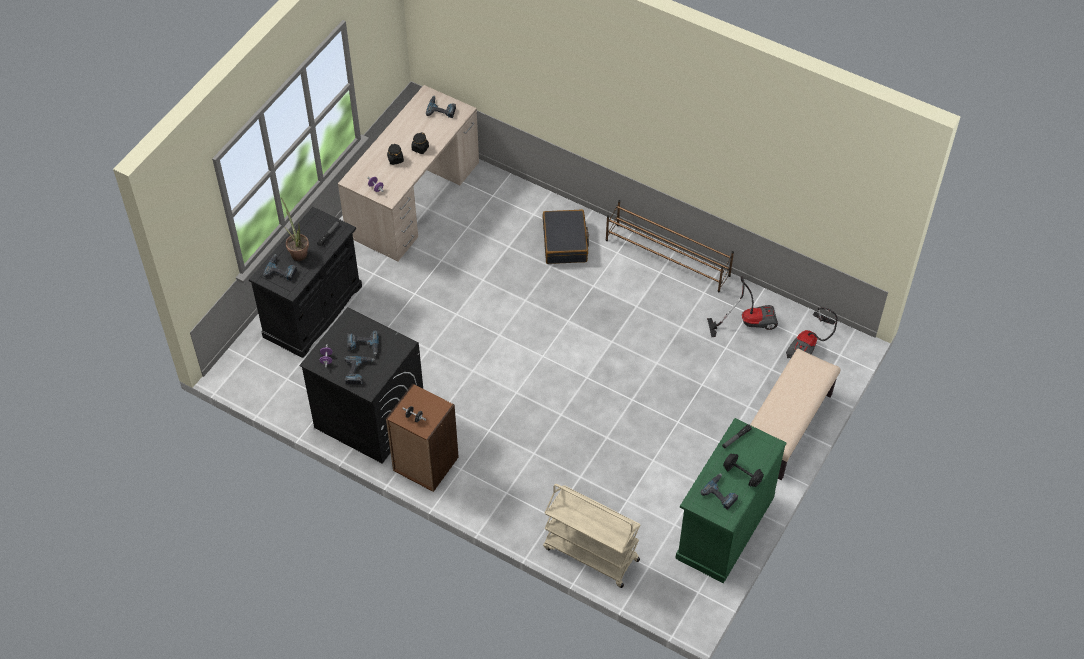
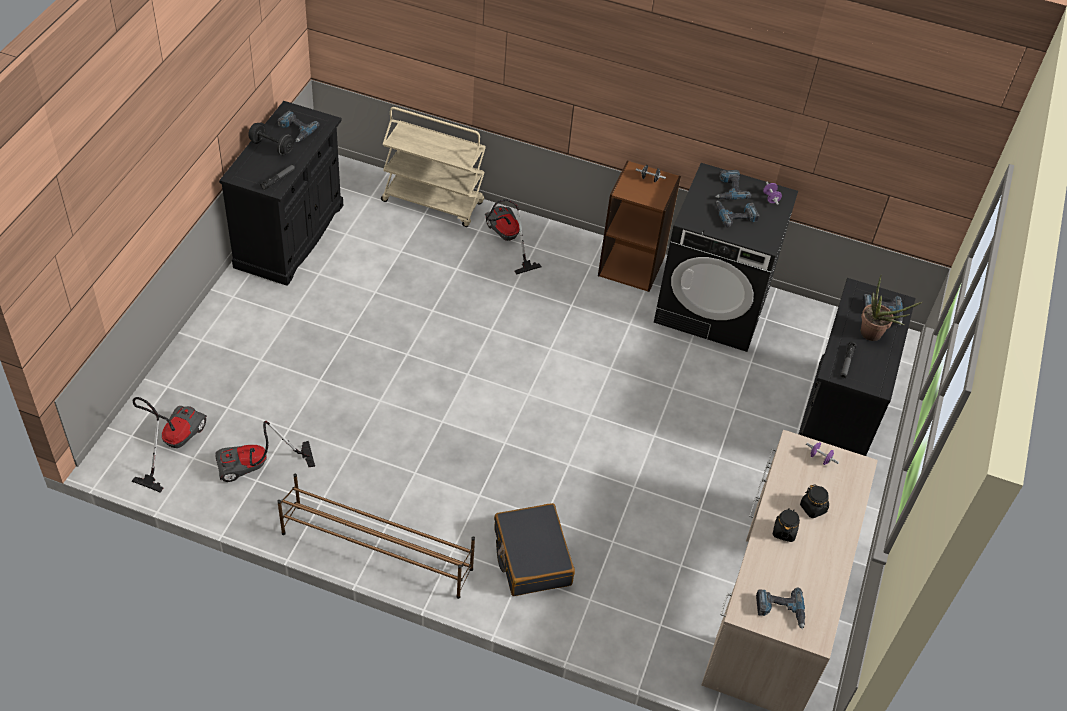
camera: 165 degrees right, 5 degrees down
(531, 503) = (505, 240): none -> vacuum cleaner
(724, 527) = (290, 236): green cabinet -> black cabinet
(787, 428) = (211, 340): beige bench -> none

